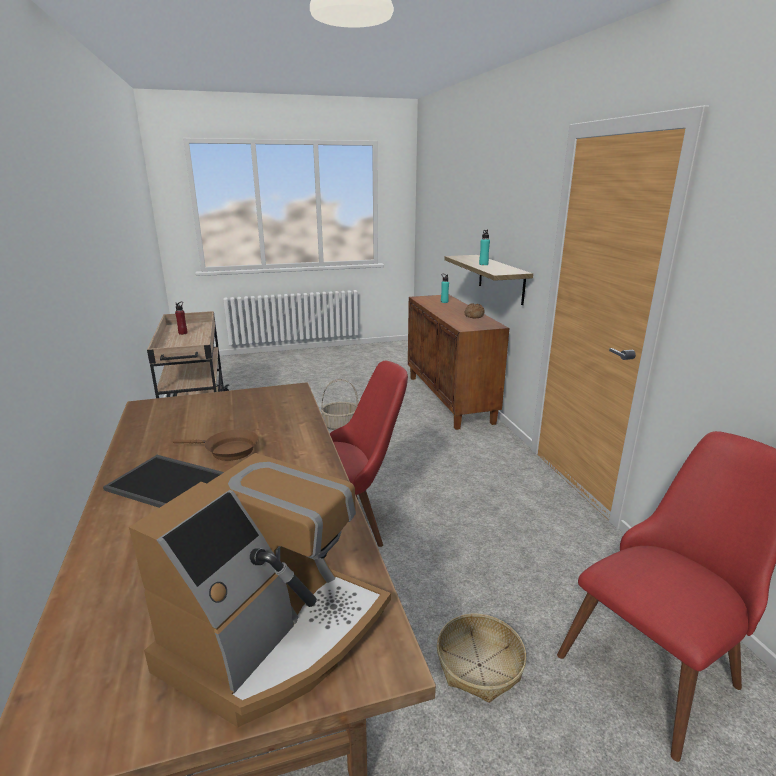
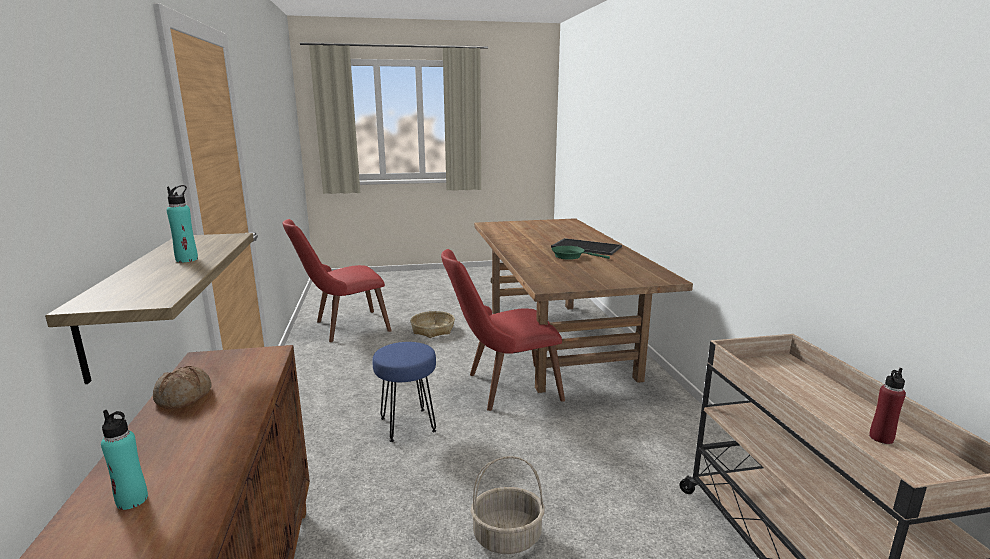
camera: 175 degrees left, 5 degrees down
(227, 450) = (571, 256): brown frying pan -> green frying pan
(274, 635) = (519, 226): coffee machine -> none
(424, 480) = (408, 425): none -> blue stool

